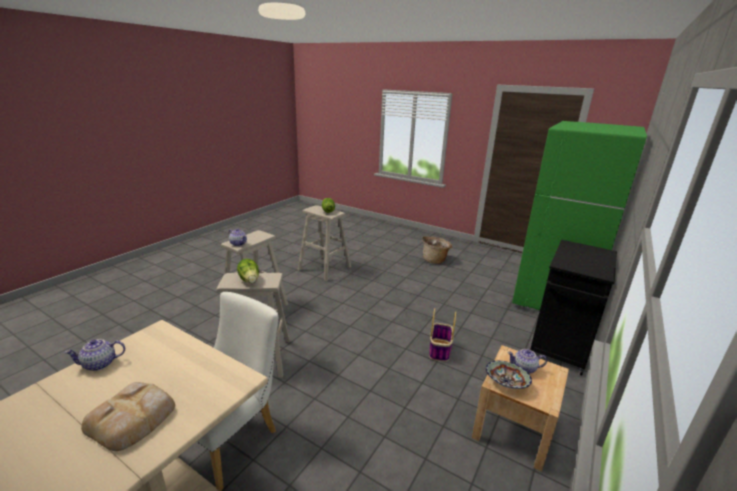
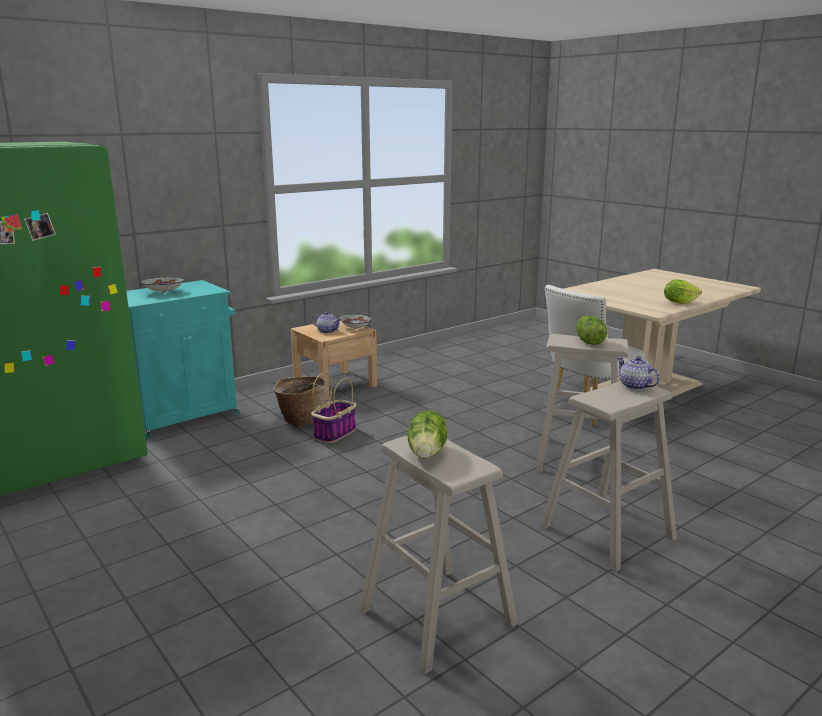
camera: 160 degrees left, 5 degrees down
(100, 364) = (679, 302): teapot -> lettuce
(133, 418) = (627, 288): bread -> none
(435, 260) = (105, 592): basket -> basket (301, 420)
(559, 347) = (184, 416): black cabinet -> turquoise cabinet
(585, 257) = (164, 292): none -> bowl

